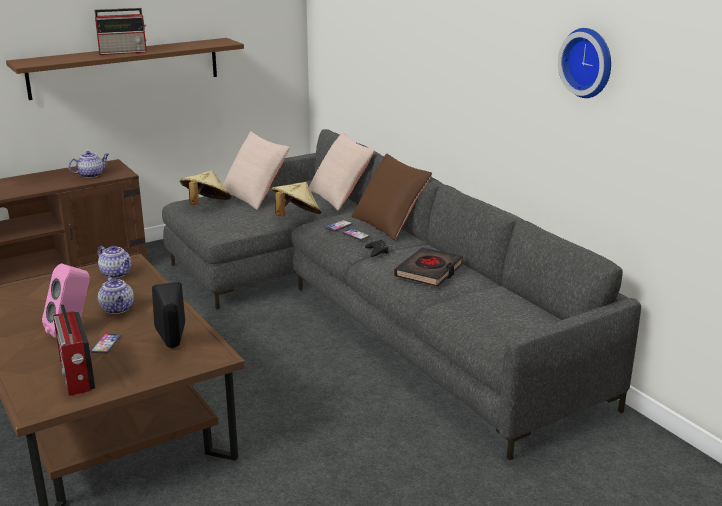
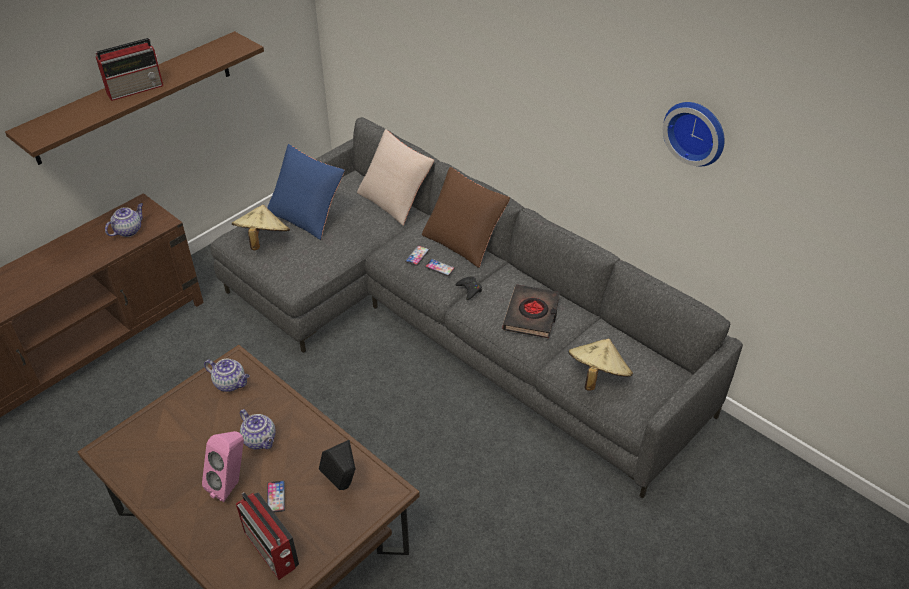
camera: 15 degrees left, 20 degrees up
(255, 196) = (307, 215): beige pillow -> blue pillow
(296, 217) = (366, 245): beige hat -> beige hat (597, 376)

